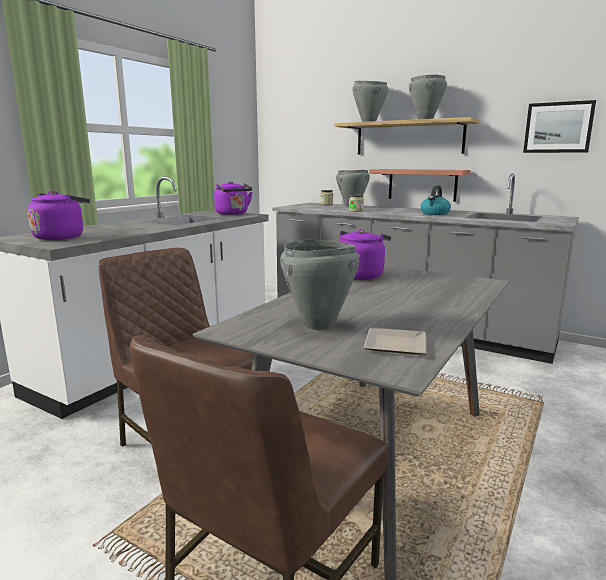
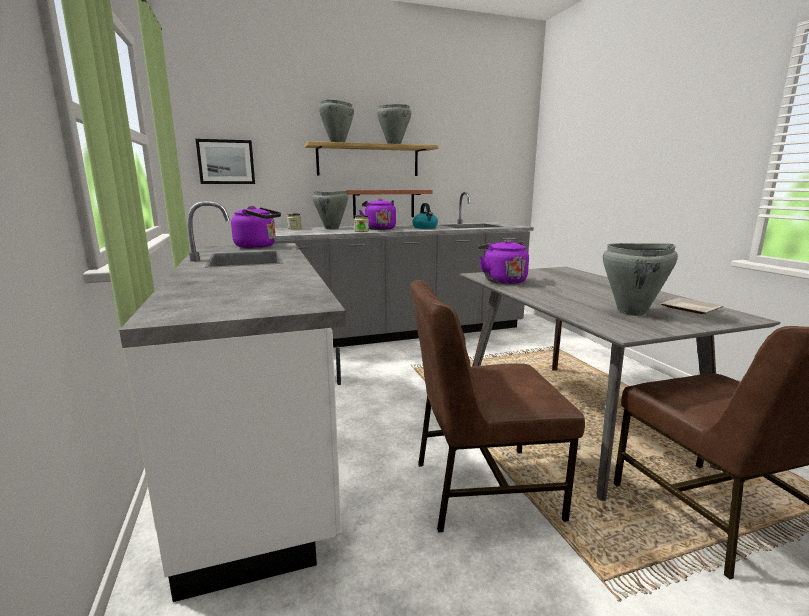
camera: 50 degrees left, 0 degrees up
(61, 237) = (247, 298): purple kettle -> purple kettle (379, 229)
(558, 127) = (479, 157): picture -> picture (226, 162)

